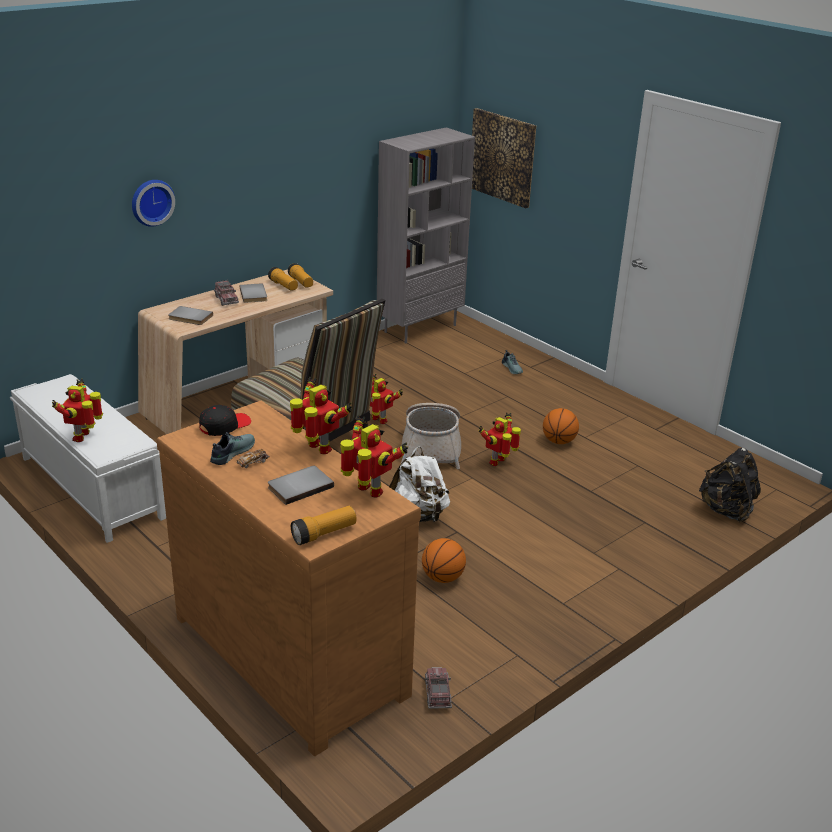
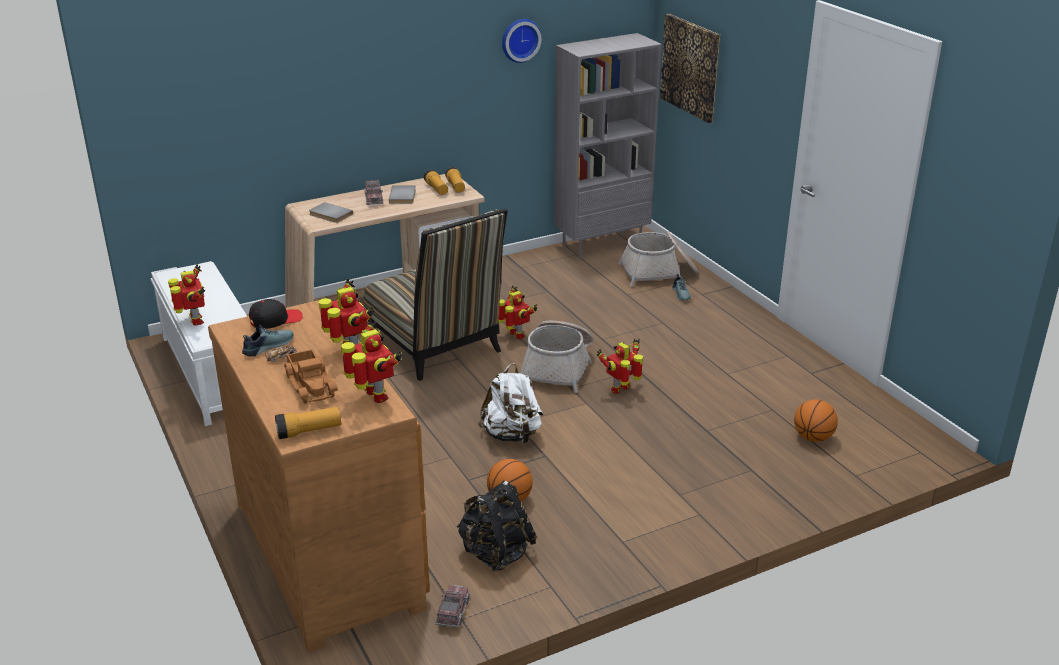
camera: 15 degrees right, 0 degrees up
(83, 436) = (195, 321): toy robot -> toy robot turned 135 degrees clockwise
(151, 202) = (300, 97): wall clock -> wall clock (520, 39)
(299, 486) = (312, 384): grey book -> toy truck
(483, 350) = (659, 272): none -> basket
(559, 441) = (696, 375): basketball -> basketball (813, 437)
(726, 510) = (850, 468): black backpack -> black backpack (495, 553)

